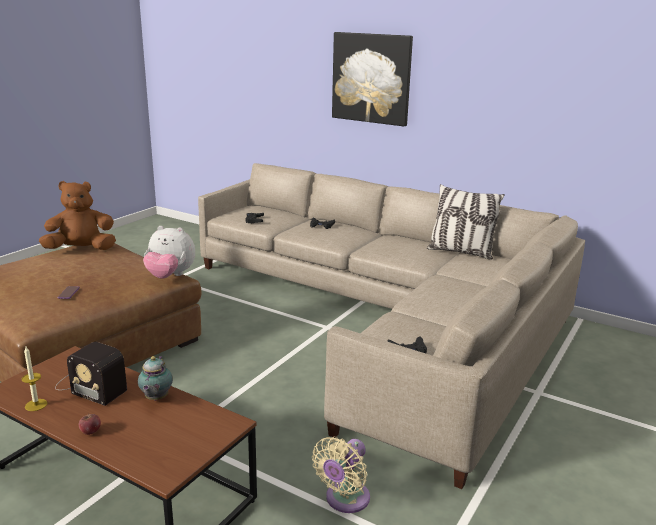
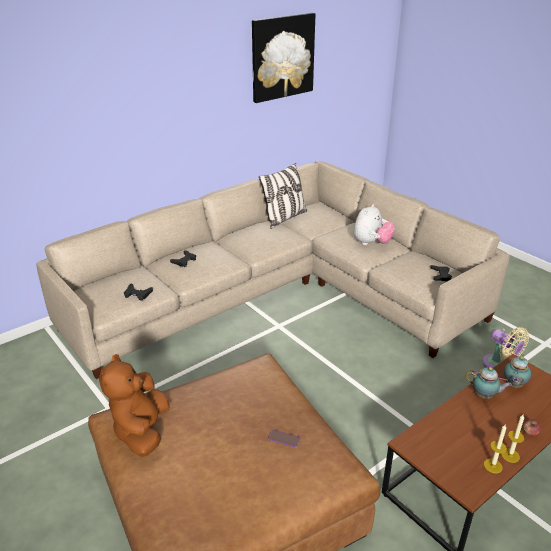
camera: 70 degrees left, 10 degrees up
(51, 416) = (510, 455): none -> candle
(89, 386) = (463, 432): radio -> none
(170, 276) = (260, 366): plush toy -> plush toy (371, 243)
(182, 420) = (513, 385): none -> teapot
(371, 78) = (148, 107): picture -> picture (282, 57)

